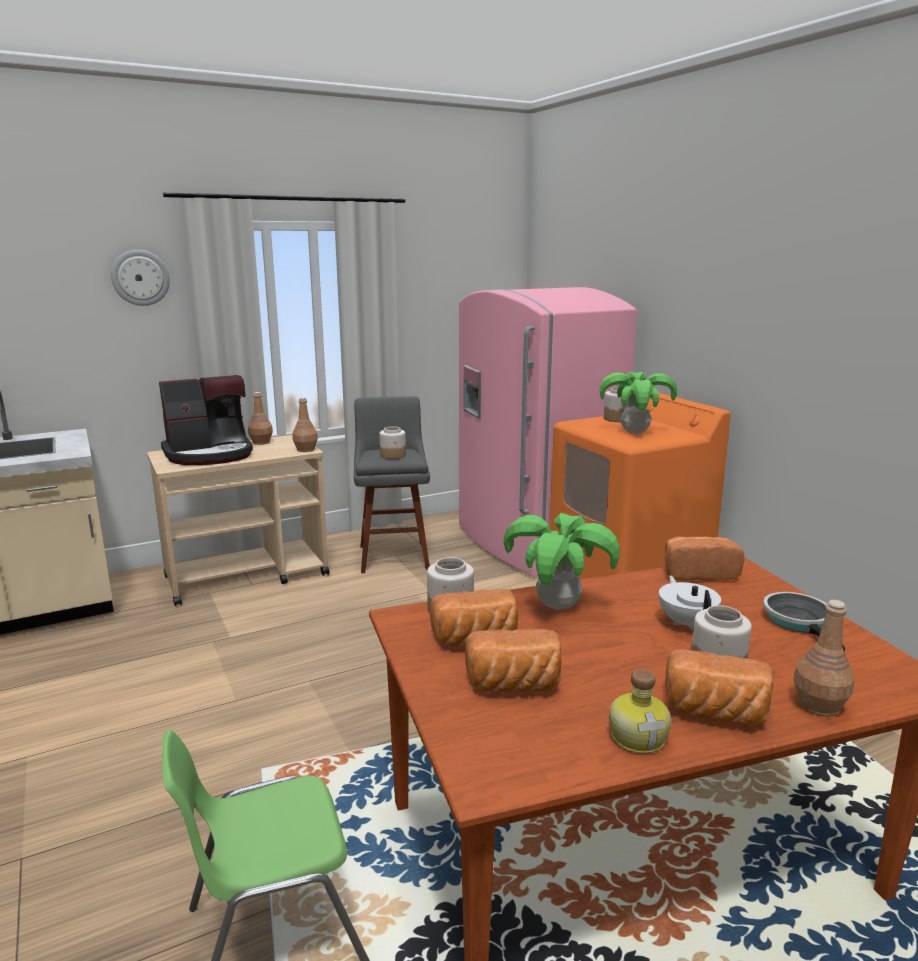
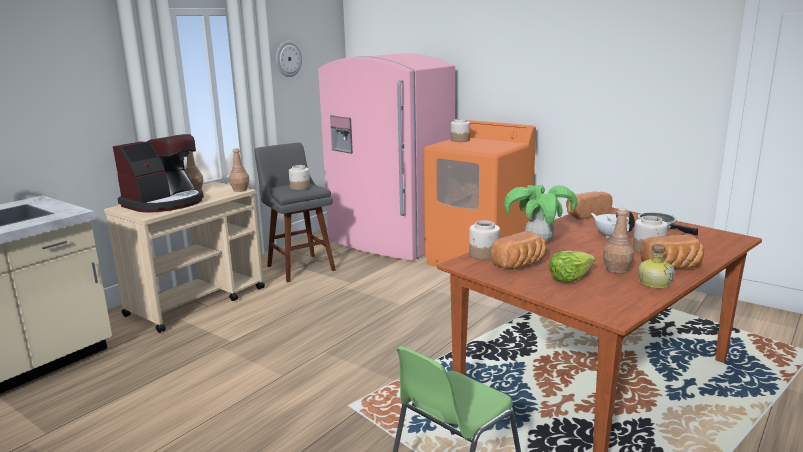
camera: 25 degrees left, 0 degrees up
(140, 278) = (77, 58): wall clock -> wall clock (288, 59)
(514, 685) = (569, 278): bread -> lettuce
(634, 432) = (483, 146): potted plant -> none
(819, 706) = (709, 255): brown bottle -> brown bottle (617, 269)

